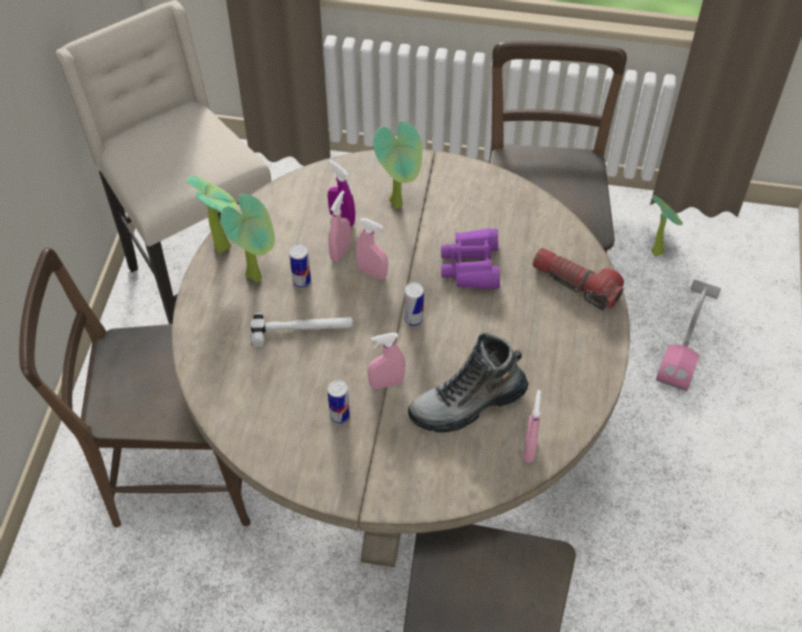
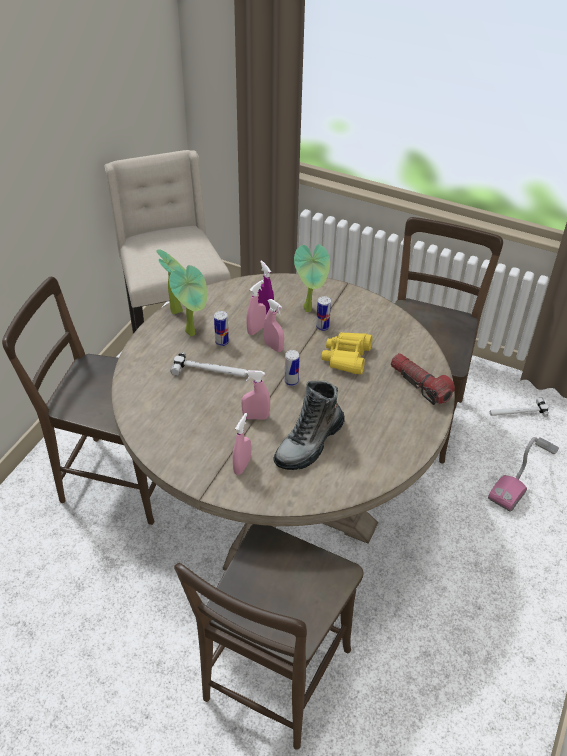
camera: 15 degrees right, 10 degrees down
(339, 416) = (213, 430): can -> can (322, 327)
(467, 404) = (309, 443): boot -> boot turned 45 degrees counterclockwise
(471, 266) = (346, 357): purple binoculars -> yellow binoculars
(529, 448) = (344, 483): pink spray bottle -> pink spray bottle (242, 466)
(658, 250) = (517, 412): potted plant -> hammer

